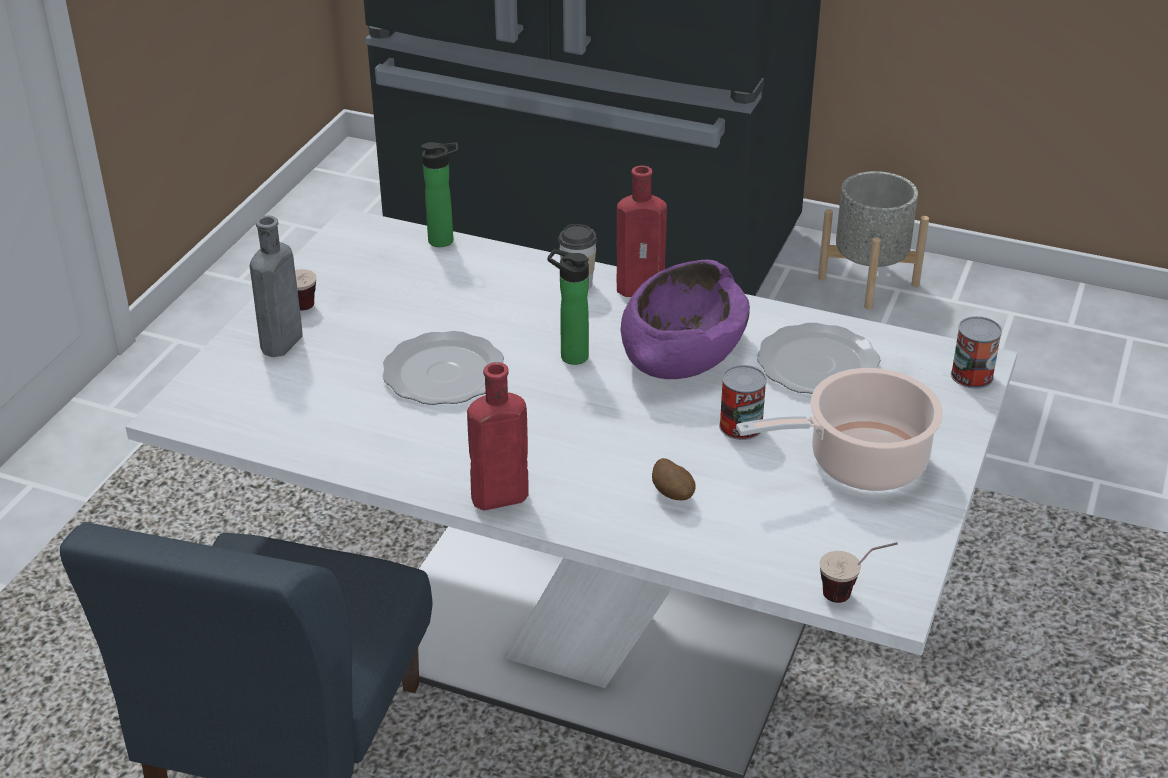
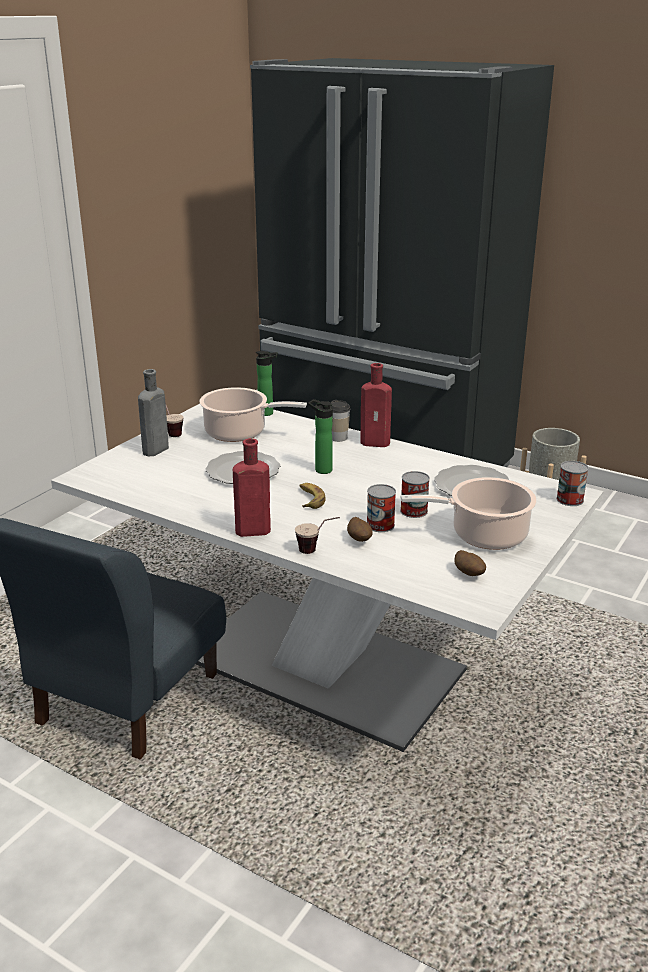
camera: 10 degrees right, 10 degrees down
(411, 290) = (239, 433): none -> cooking pot
(570, 420) = (309, 499): none -> banana
(682, 351) = (390, 473): purple bowl -> none
(697, 461) = (380, 525): none -> can
(853, 593) = (458, 600): cup -> cup (317, 551)
(857, 542) = (469, 574): none -> potato

